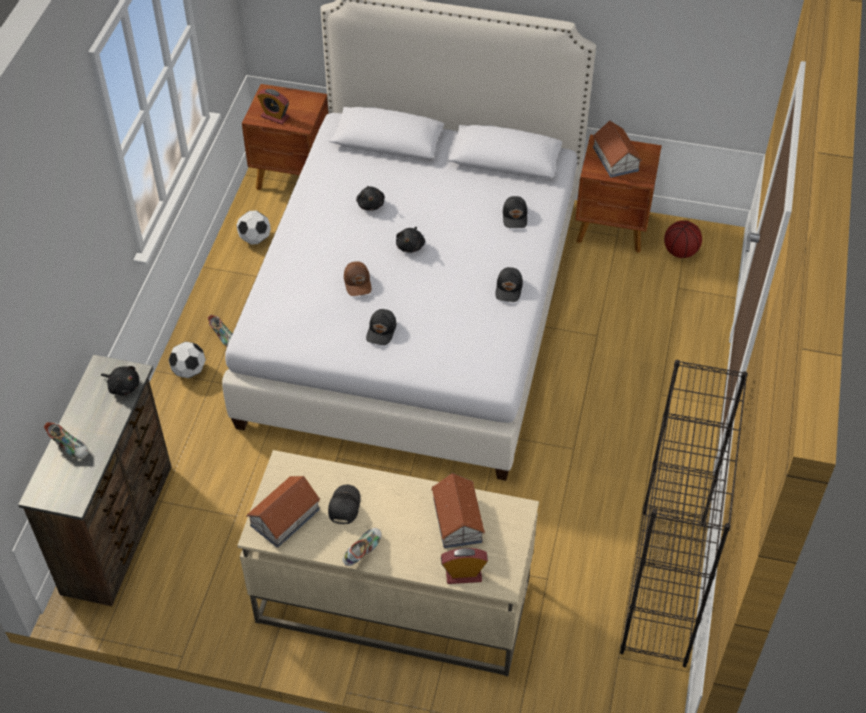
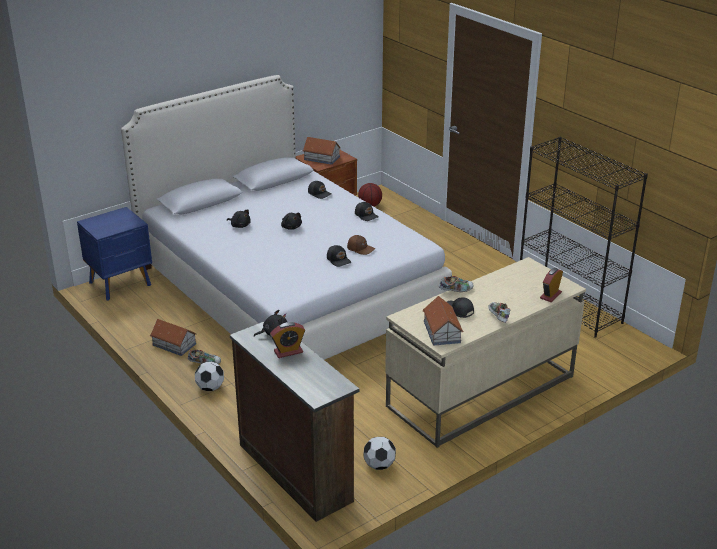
camera: 50 degrees left, 20 degrees down
(69, 446) = (293, 371): shoe -> shoe (456, 290)
(255, 239) = (146, 318): football -> football (379, 465)
(275, 117) = (113, 228): alarm clock -> alarm clock (288, 351)
(293, 177) = (121, 284): brown nightstand -> blue nightstand
(358, 282) = (293, 251): brown cap -> brown cap (360, 249)
(457, 521) = (512, 283): toy house -> toy house (174, 345)

